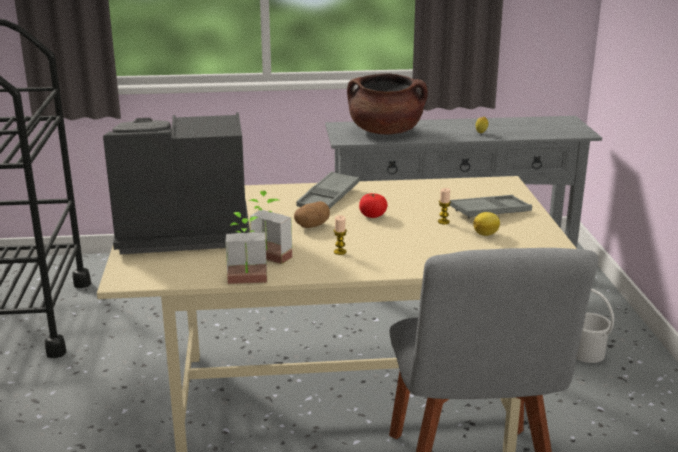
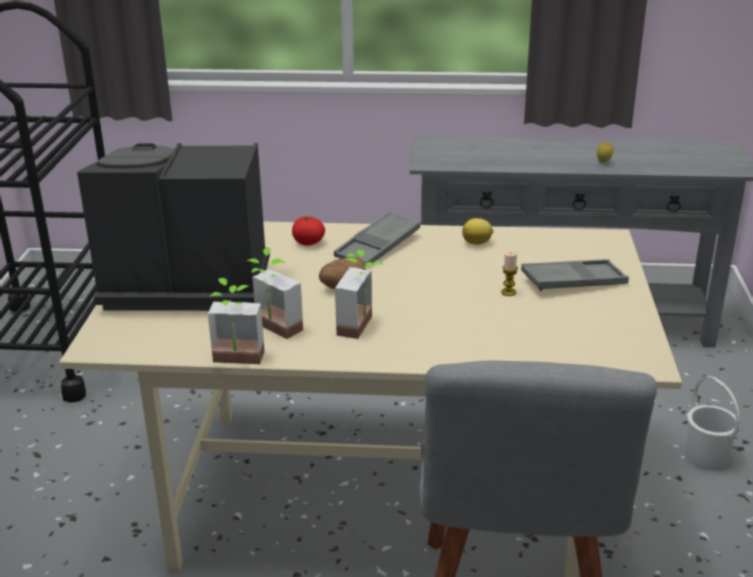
camera: 10 degrees right, 5 degrees up
(340, 252) = (363, 327): candle -> potted plant
(373, 216) = (422, 277): tomato -> tomato (308, 242)
(385, 131) = (483, 154): brown cooking pot -> none
(486, 234) = (557, 315): lemon -> lemon (477, 243)

